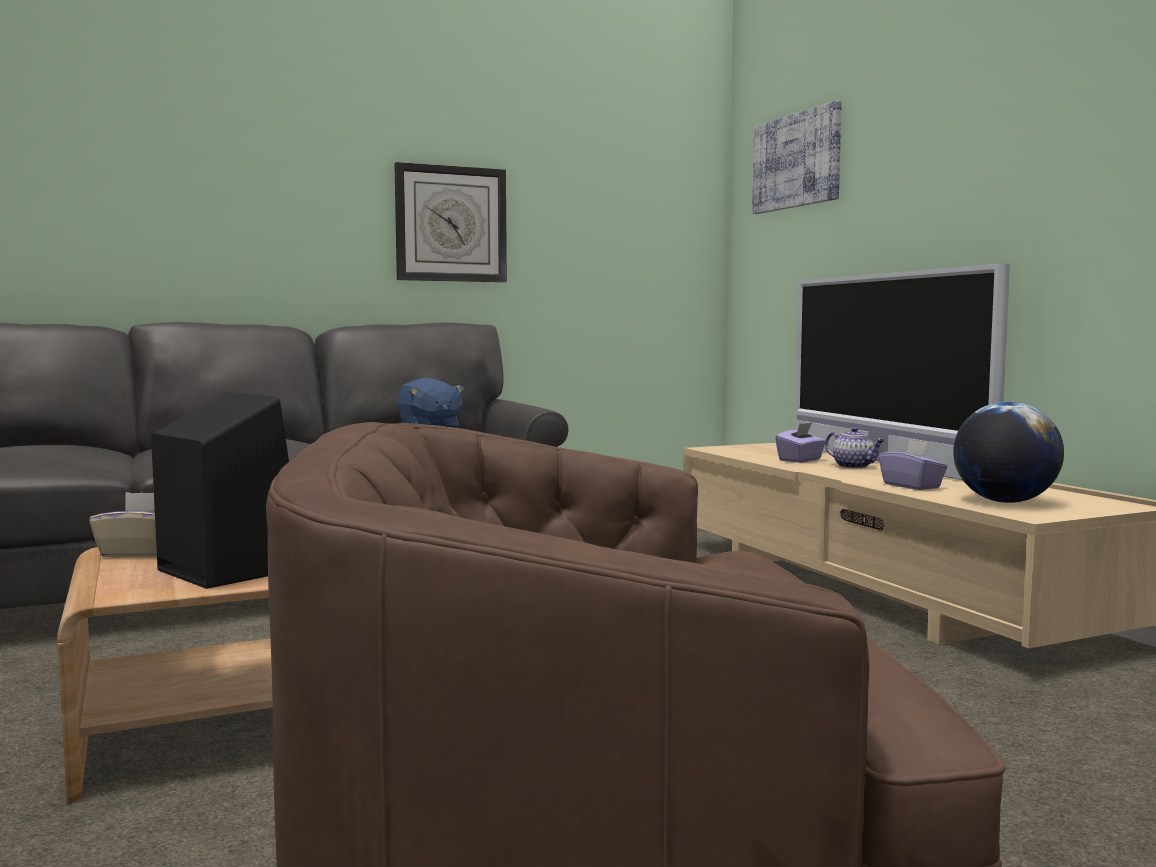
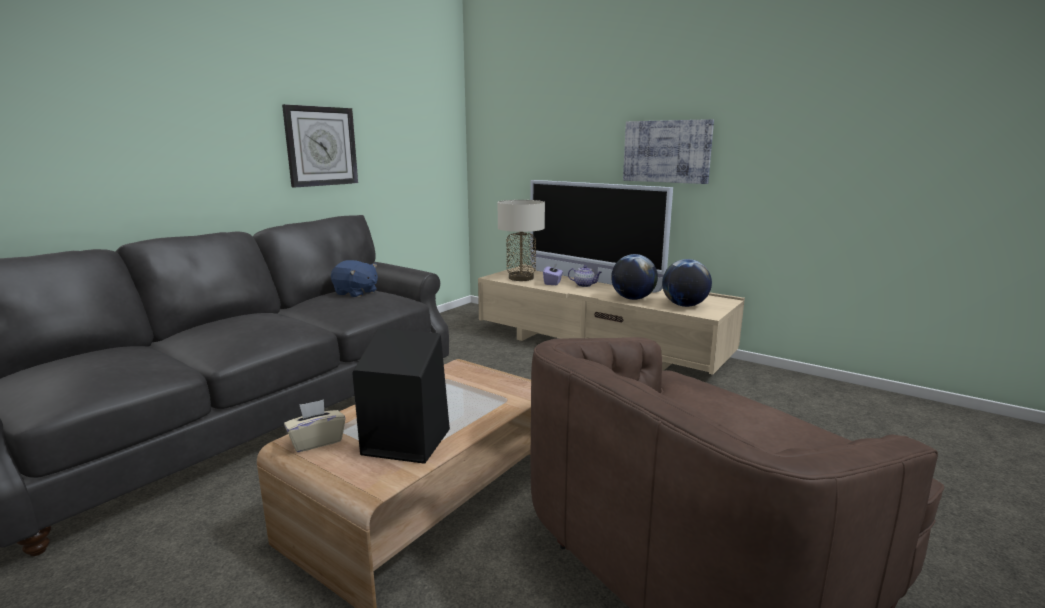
camera: 30 degrees left, 10 degrees up
(756, 452) = (521, 278): none -> table lamp
(796, 161) = (518, 108): picture -> picture (666, 151)
(912, 486) = (633, 298): purple tissue box -> globe

